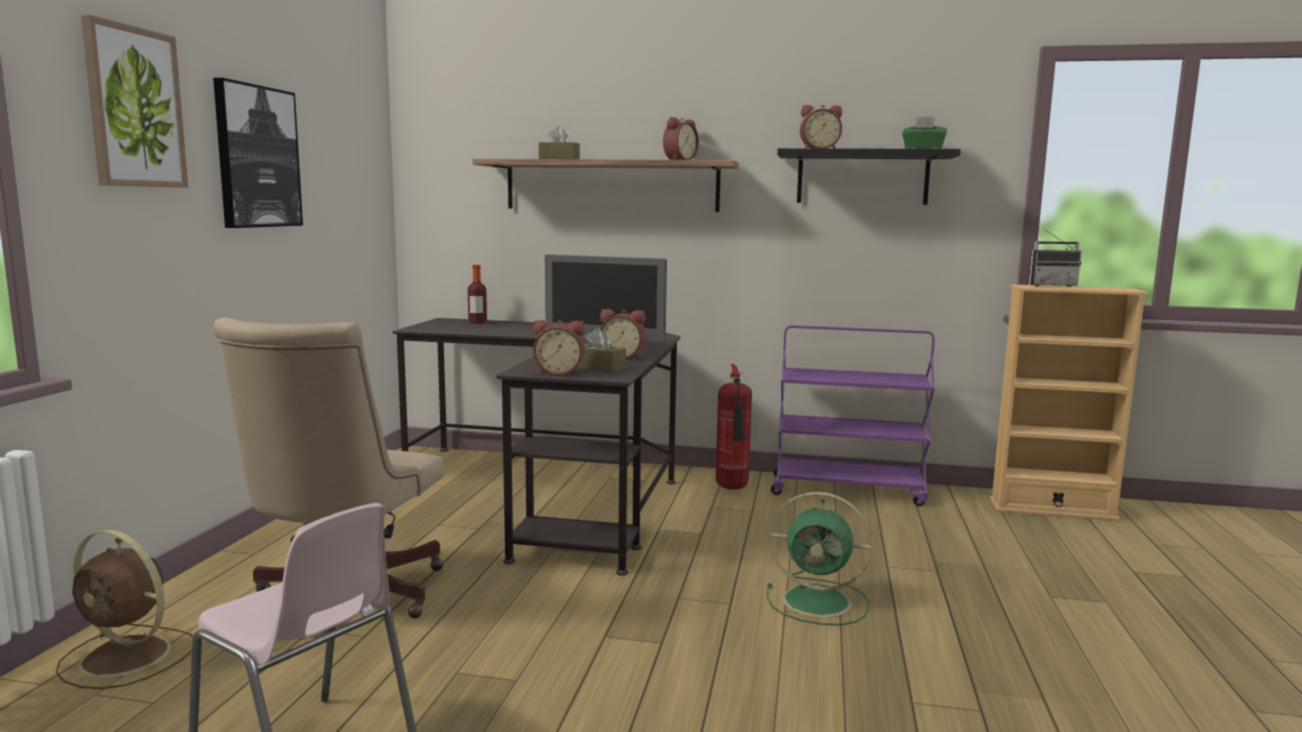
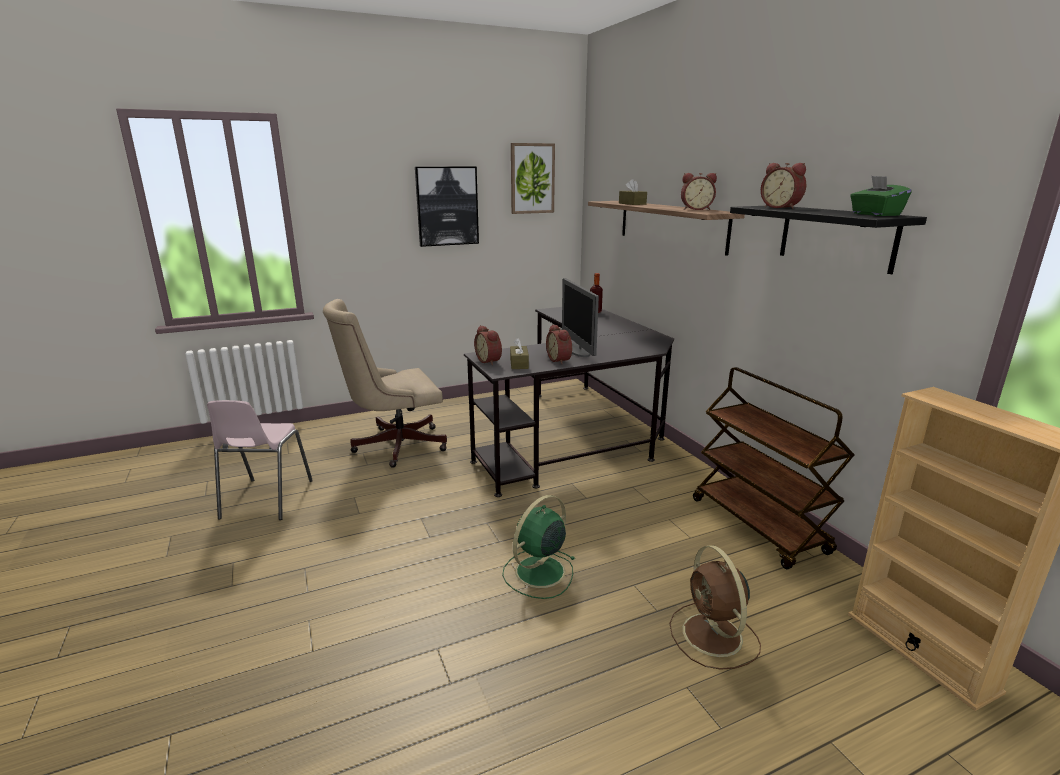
camera: 55 degrees right, 10 degrees up
(128, 657) = (313, 434): brown fan -> brown fan (713, 636)
(134, 108) = (360, 189): picture -> picture (532, 178)
(733, 489) = (678, 482): fire extinguisher -> none
(820, 602) = (538, 572): green fan -> green fan turned 60 degrees clockwise
(848, 490) = (759, 526): purple cart -> brown cart
(1050, 285) = (970, 401): radio -> none

